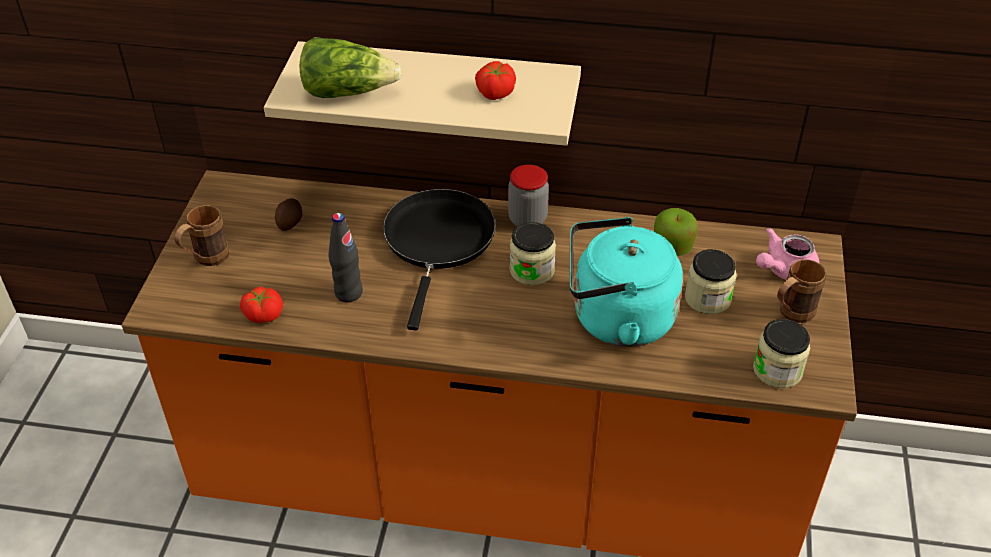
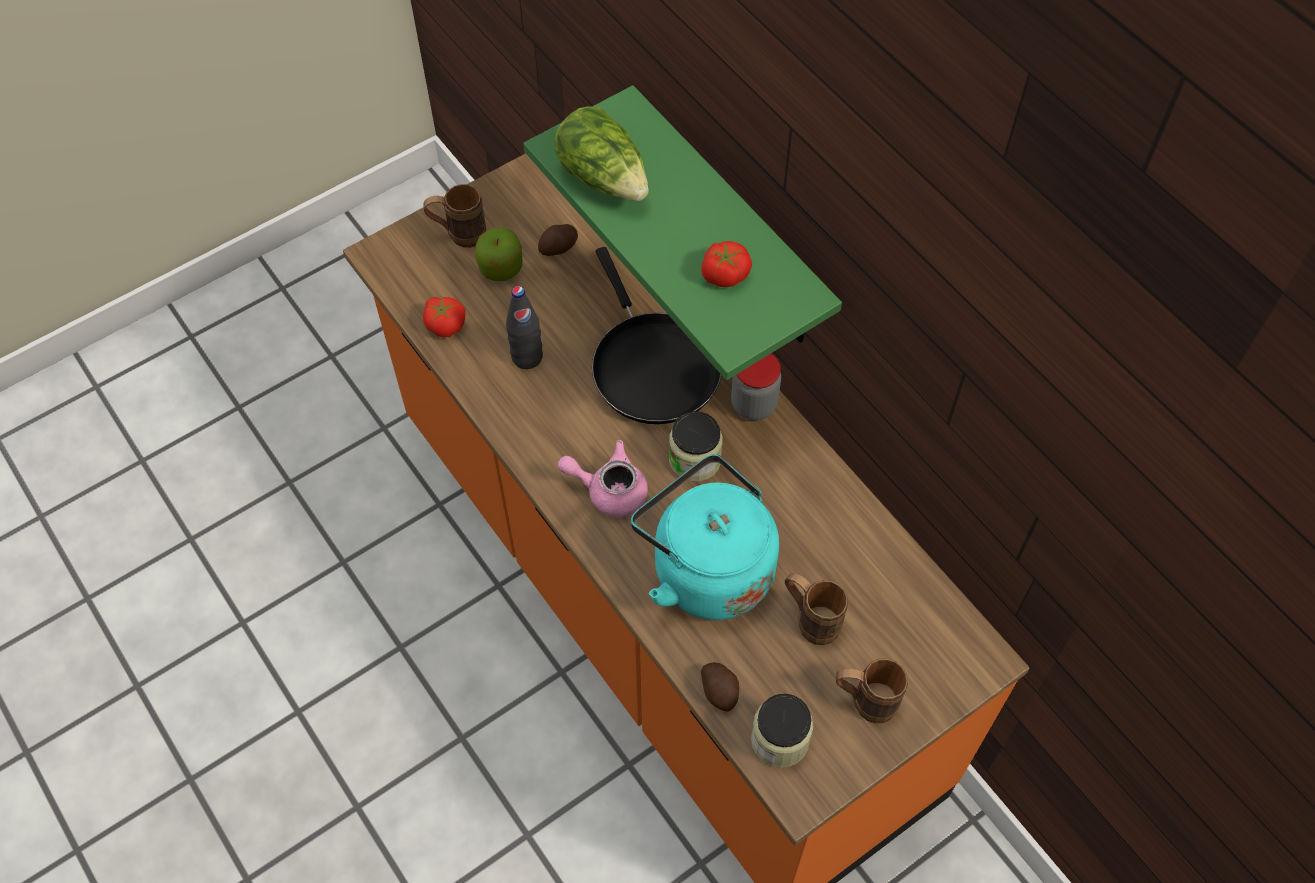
camera: 45 degrees right, 15 degrees up
(438, 242) = (652, 365): black frying pan -> black frying pan turned 105 degrees clockwise
(439, 93) = (730, 225): beige shelf -> green shelf
(673, 246) = (848, 541): apple -> apple (501, 267)
(707, 298) = (810, 619): jar -> brown mug
(711, 373) = (719, 690): none -> potato
(784, 270) = (920, 653): pink teapot -> pink teapot (609, 490)

